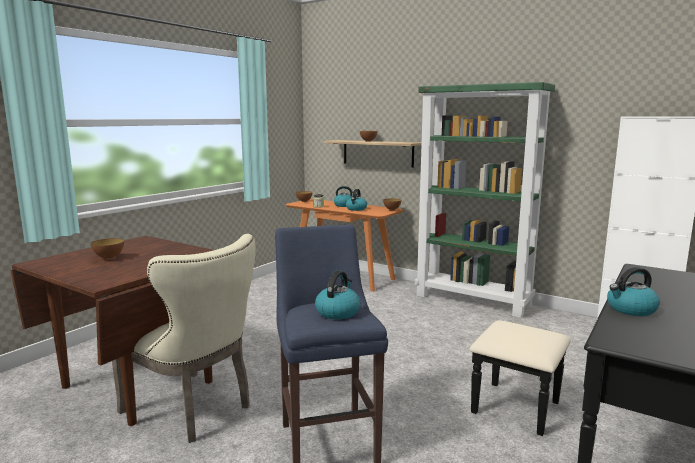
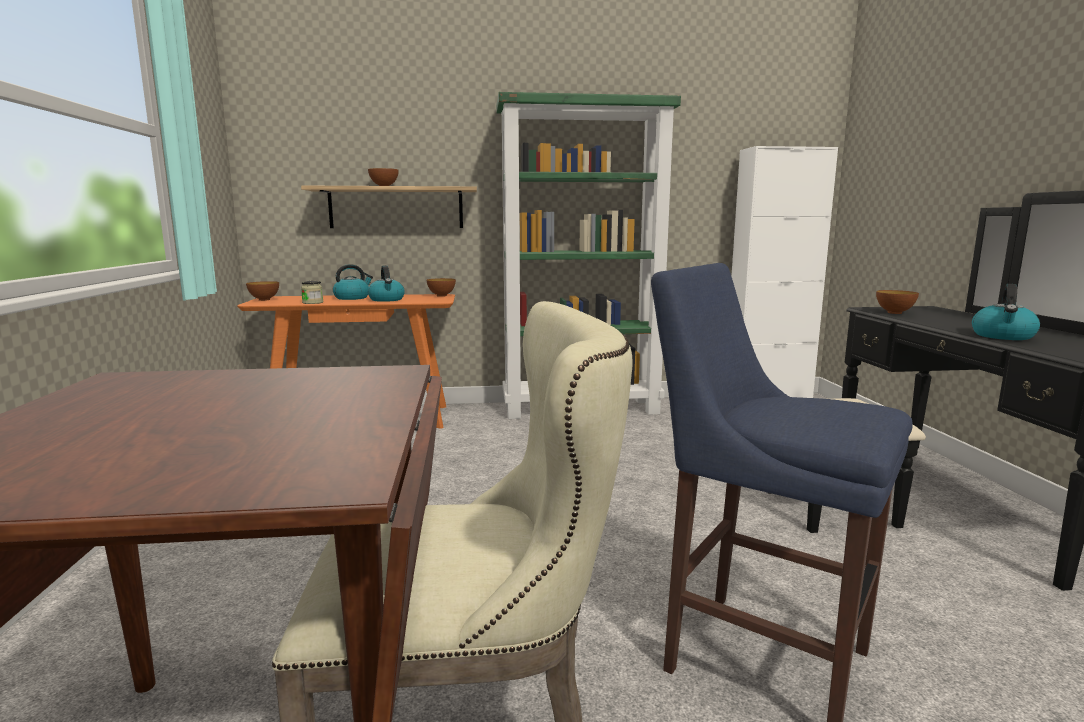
camera: 40 degrees left, 0 degrees up
(109, 258) = (146, 427): bowl -> bowl (894, 313)
(337, 312) = (822, 408): kettle -> none

